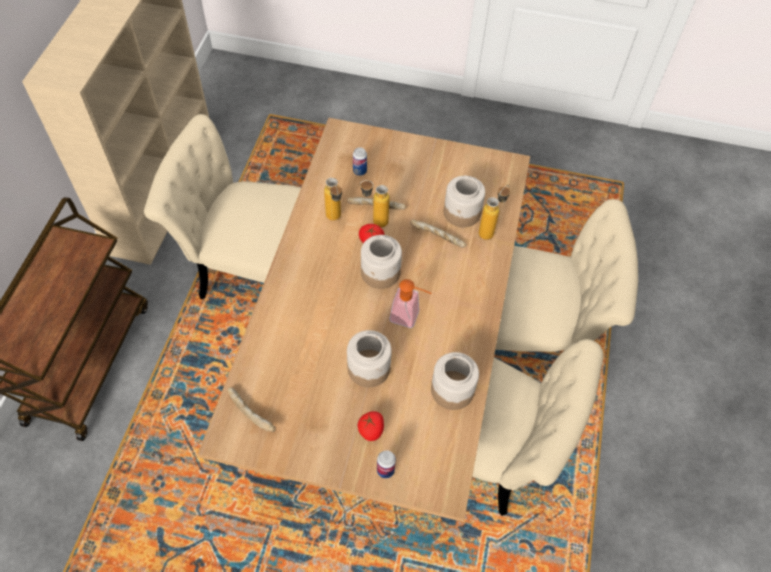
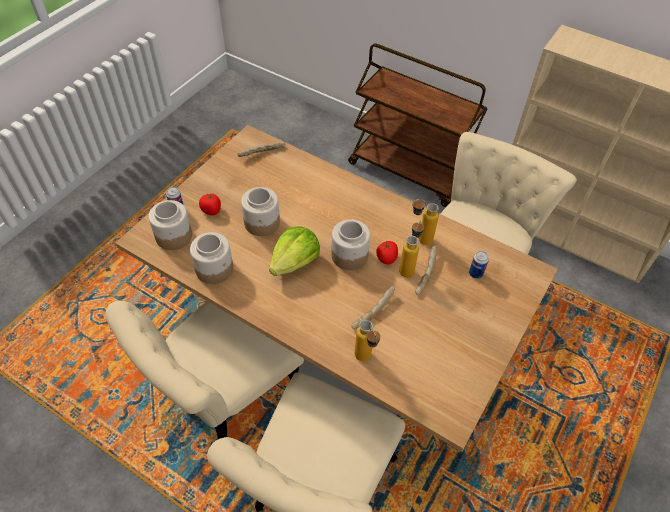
camera: 110 degrees right, 5 degrees down
(409, 317) = (295, 262): soap dispenser -> lettuce
(462, 213) = (396, 343): jar -> jar (173, 236)

